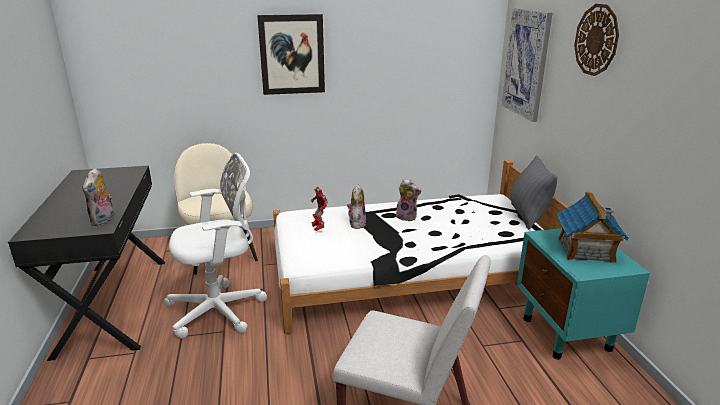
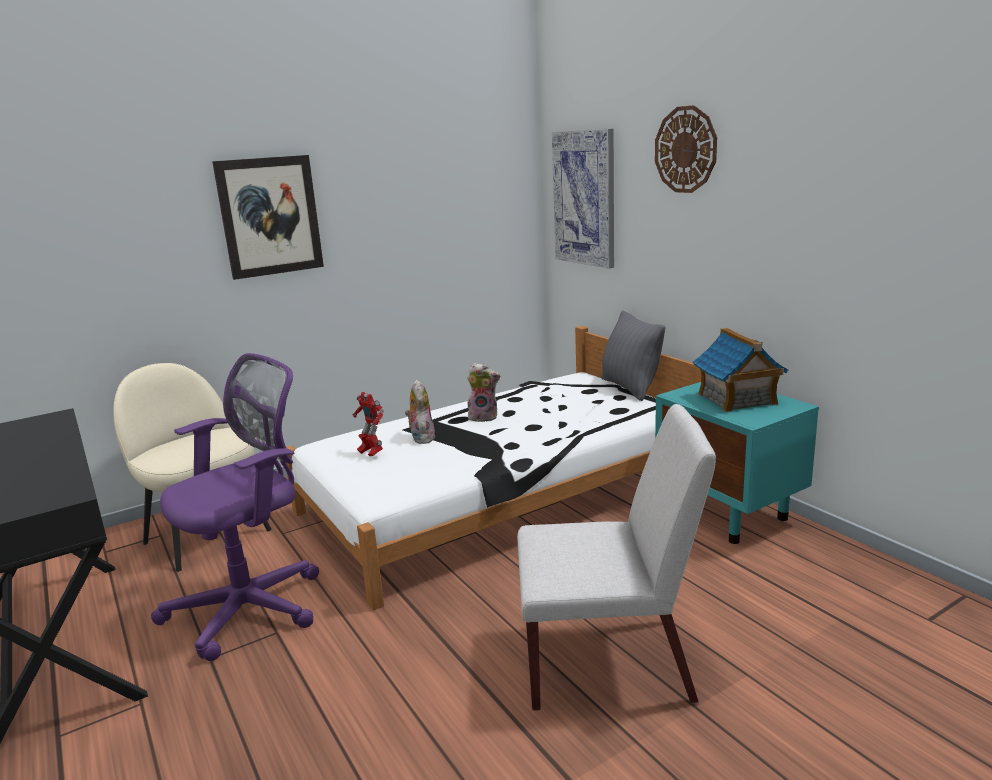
camera: 20 degrees left, 5 degrees down
(104, 221) = (63, 487): plush toy -> none
(220, 310) = (253, 607): white office chair -> purple office chair

